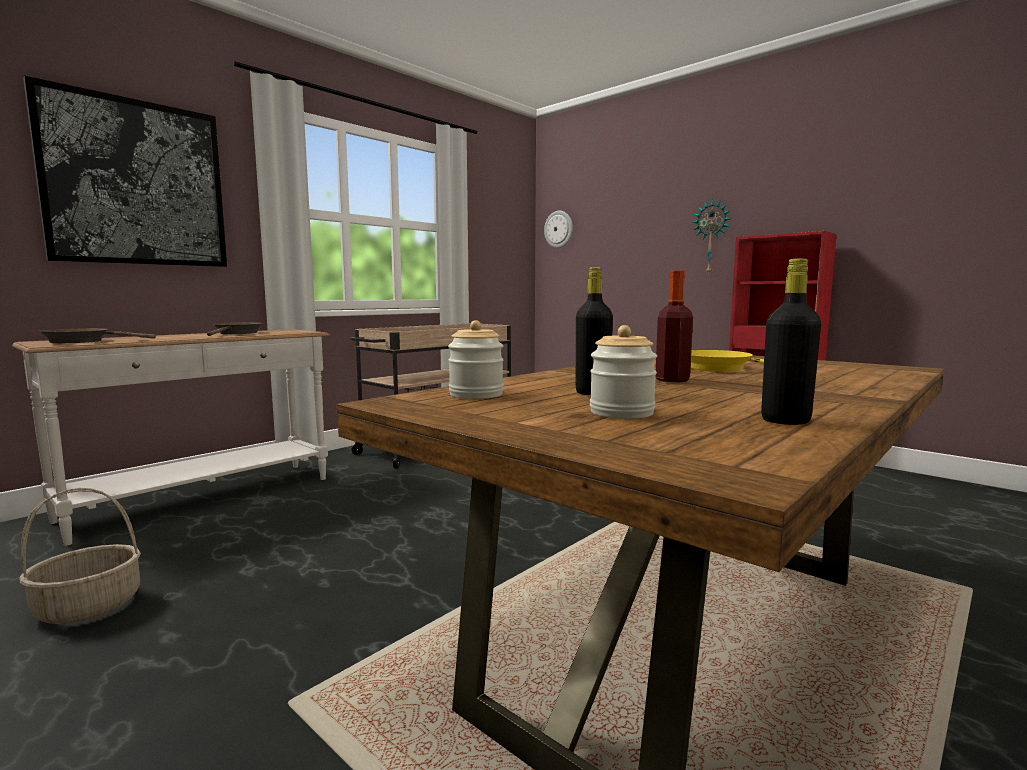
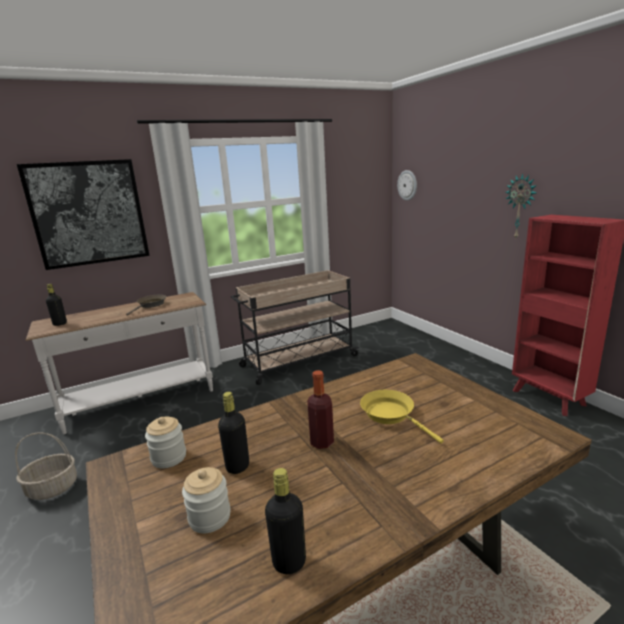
camera: 20 degrees right, 10 degrees up
(83, 341) = (60, 324): brown frying pan -> black bottle

